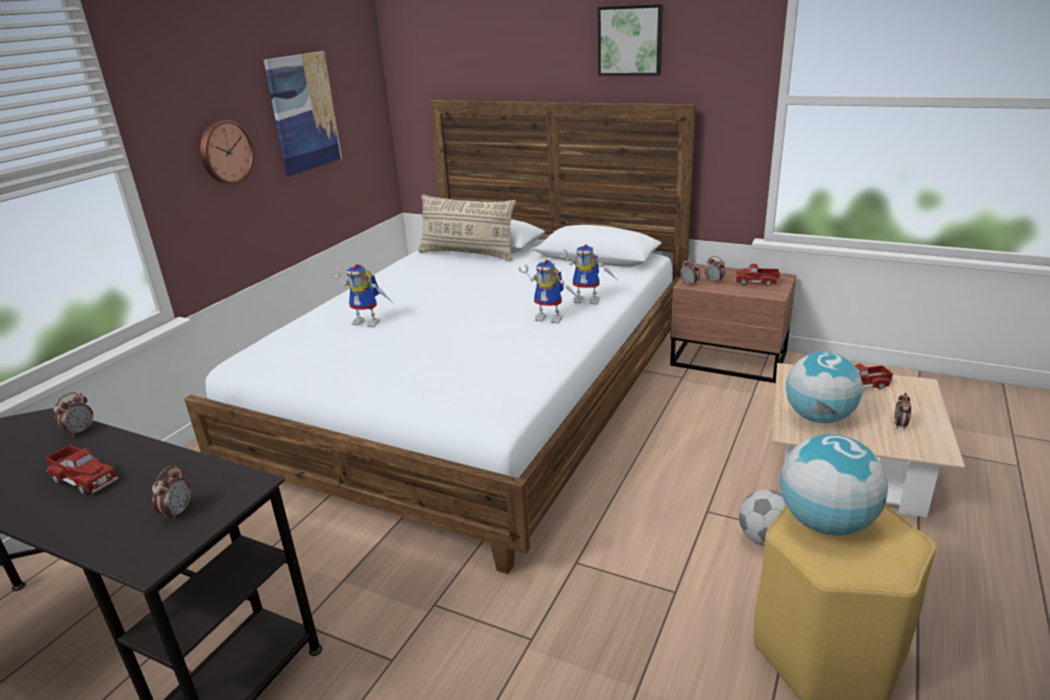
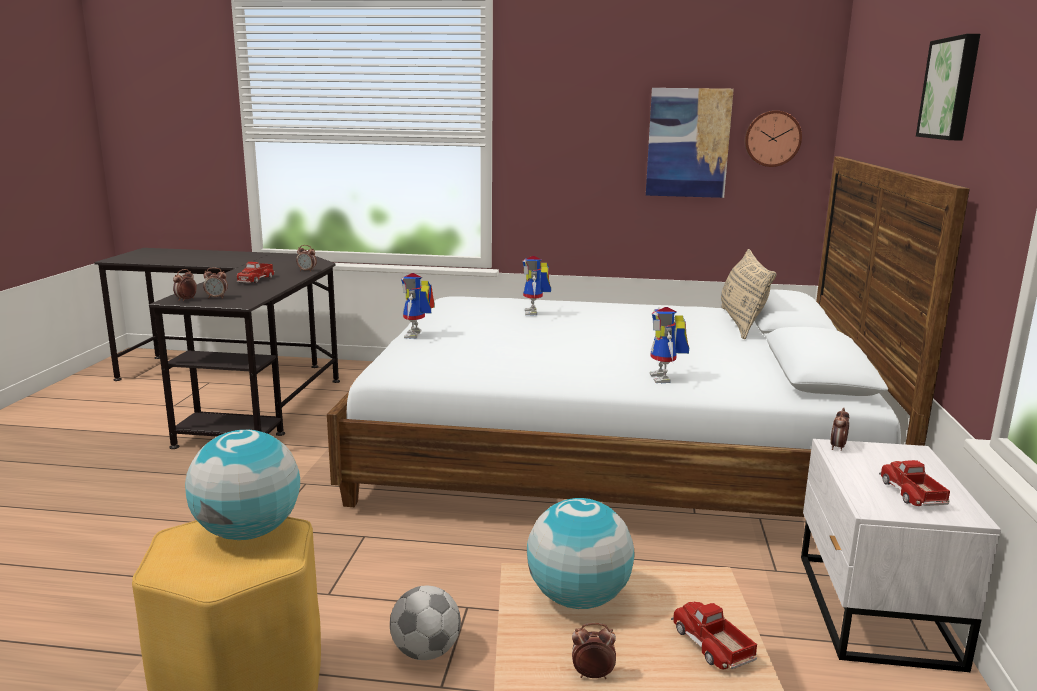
camera: 70 degrees right, 10 degrees down
(225, 152) = (582, 157): wall clock -> wall clock (772, 138)
(552, 318) = (600, 368): toy robot -> toy robot (417, 335)
(714, 281) = (870, 463): alarm clock -> alarm clock (186, 300)
(730, 360) = (872, 610): brown nightstand -> white nightstand

